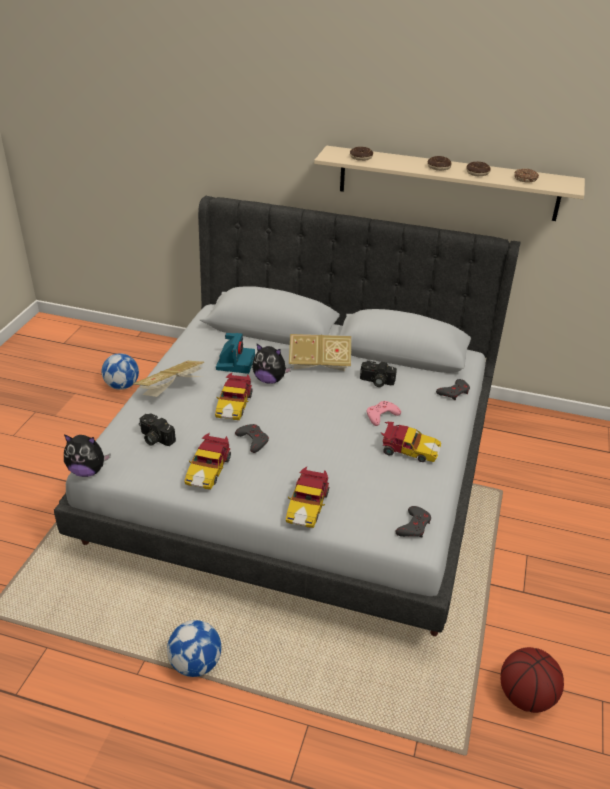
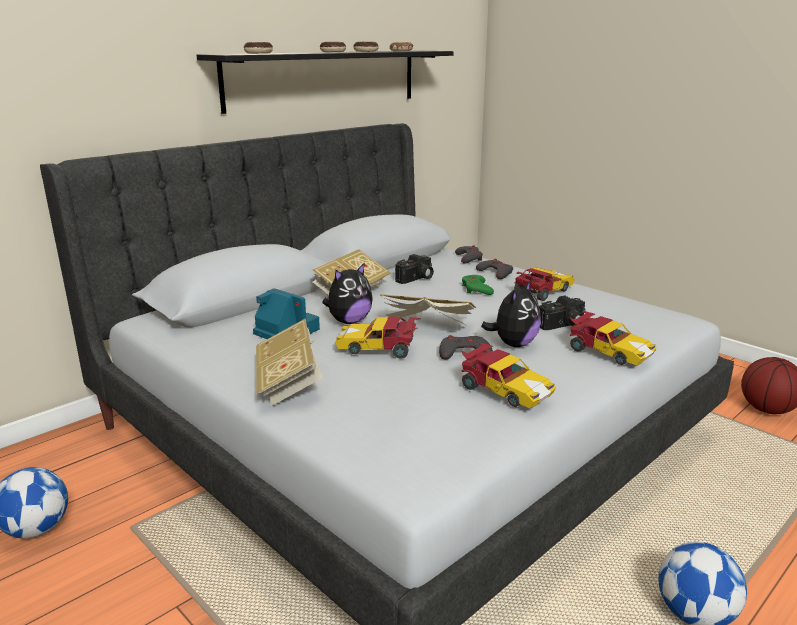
camera: 60 degrees left, 15 degrees down
(87, 471) = (418, 497): plush toy -> plush toy (513, 344)
(154, 438) = (400, 413): camera -> camera (563, 326)
(234, 405) = (379, 348): toy car -> toy car turned 150 degrees clockwise
(284, 414) = (427, 327): none -> book
(381, 415) = (476, 289): pink game controller -> green game controller
(414, 526) = (661, 315): grey game controller -> grey game controller (495, 273)
(447, 183) = (325, 79): beige shelf -> black shelf

